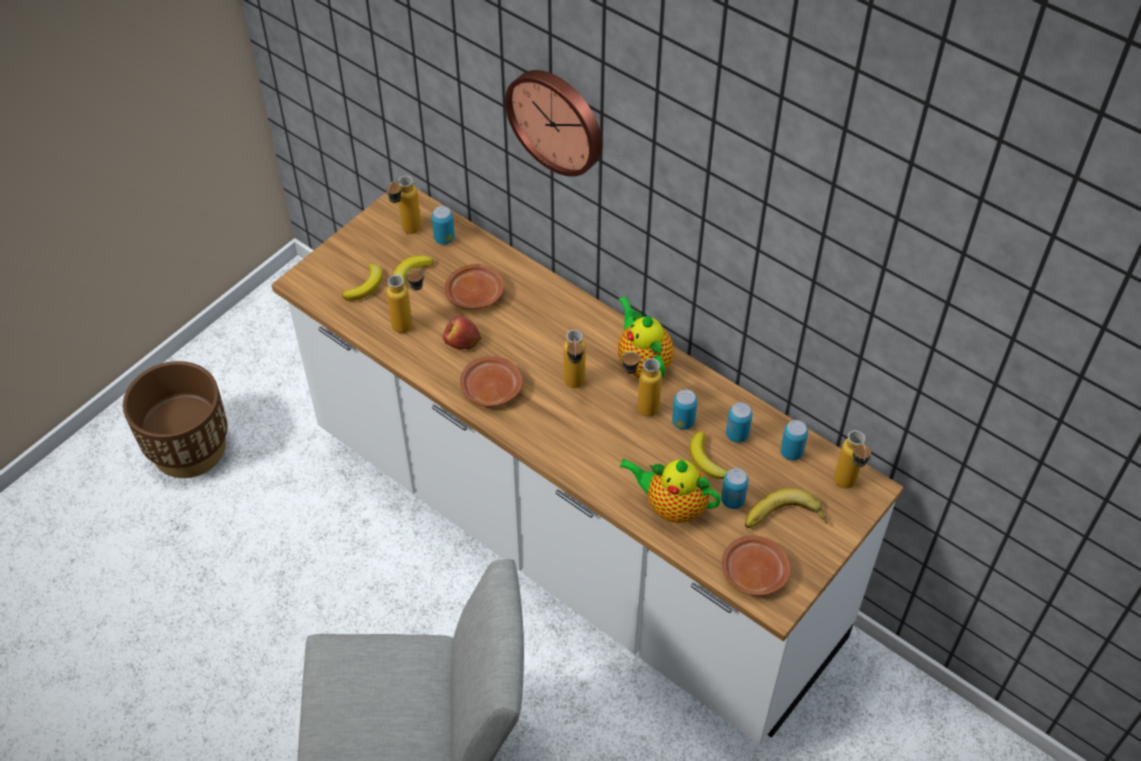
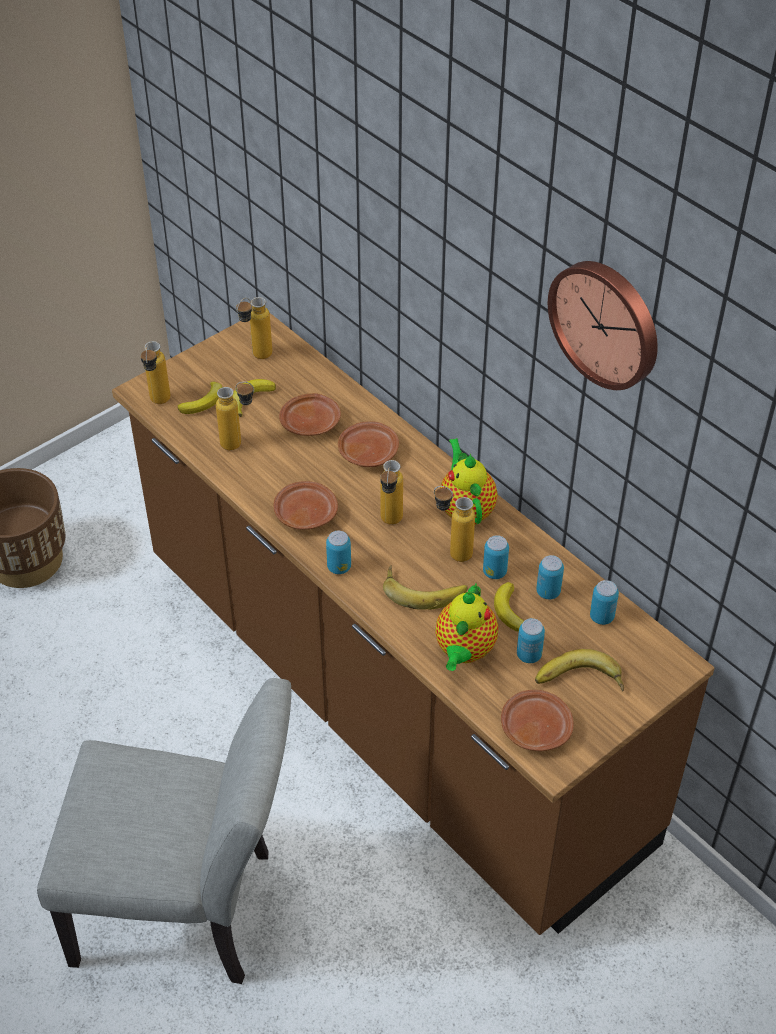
camera: 10 degrees right, 5 degrees down
(444, 238) = (292, 368): can -> can (339, 567)
(462, 340) = (287, 465): apple -> none
(537, 316) = (368, 452): none -> brown plate
(557, 120) = (403, 245): wall clock -> wall clock (607, 322)
(570, 538) = (388, 701): white counter -> brown counter
(621, 449) = (424, 589): none -> banana
(672, 506) = (464, 652): teapot -> teapot turned 105 degrees counterclockwise
(846, 488) = (653, 660): bottle -> bottle (158, 404)

